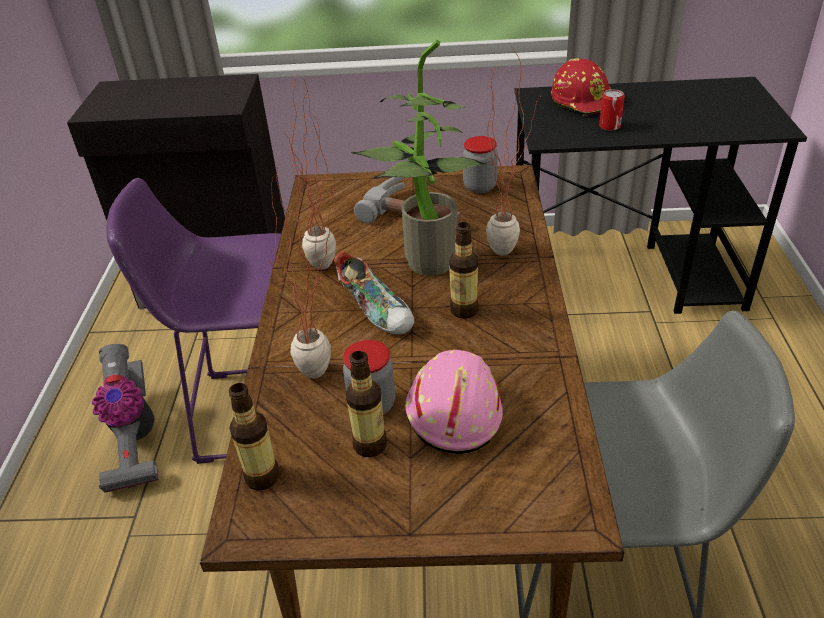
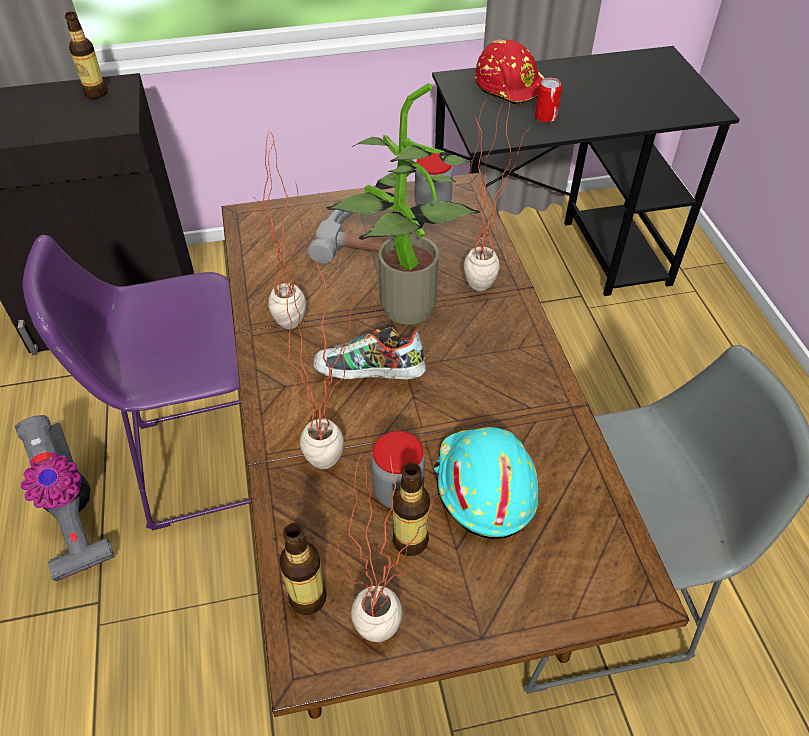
camera: 15 degrees left, 10 degrees up
(326, 519) = (391, 636): none -> potted plant
(377, 312) = (369, 376): shoe -> shoe turned 150 degrees clockwise
(452, 410) = (482, 486): pink hard hat -> turquoise hard hat
(464, 310) = (460, 363): bottle -> bottle (96, 93)

